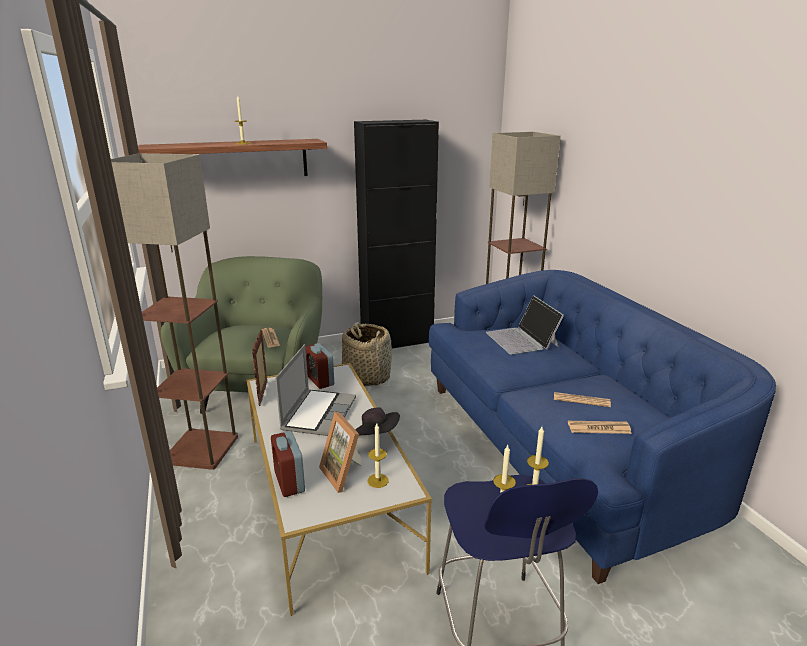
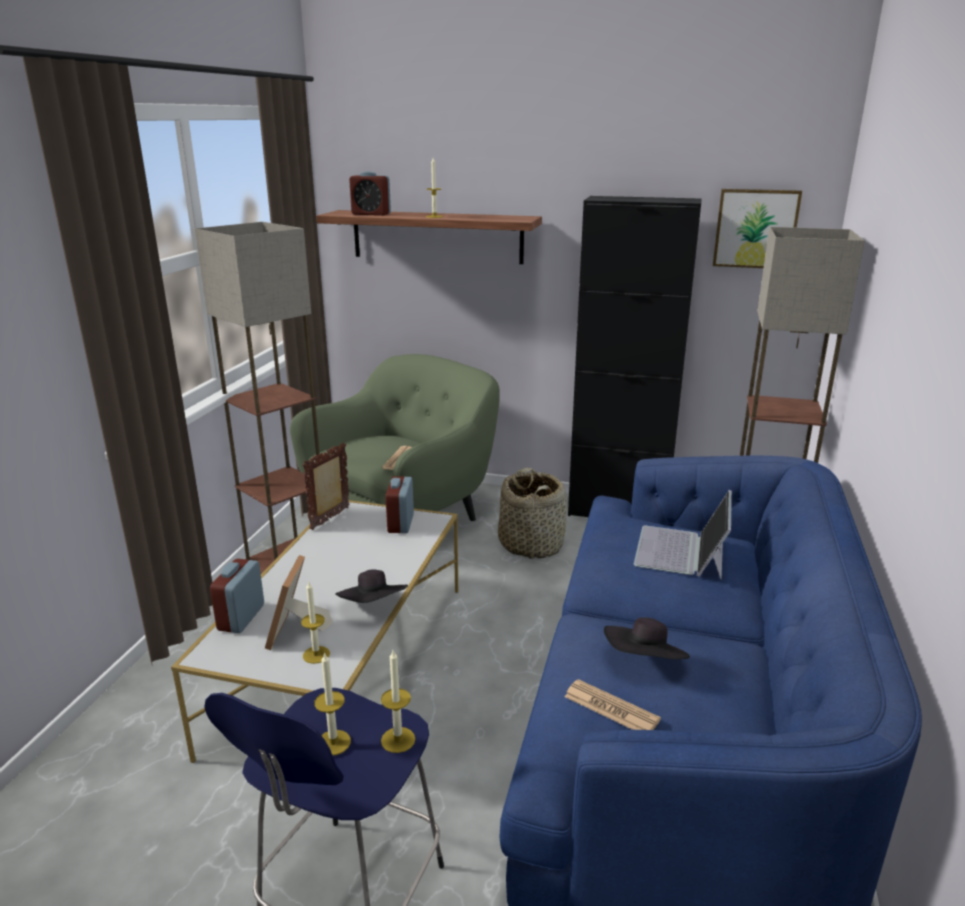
camera: 35 degrees right, 0 degrees up
(183, 145) = (371, 214): none -> alarm clock
(318, 413) = (353, 559): laptop -> none
(456, 137) = (755, 228): none -> picture
(581, 400) = (644, 662): newspaper -> black hat

